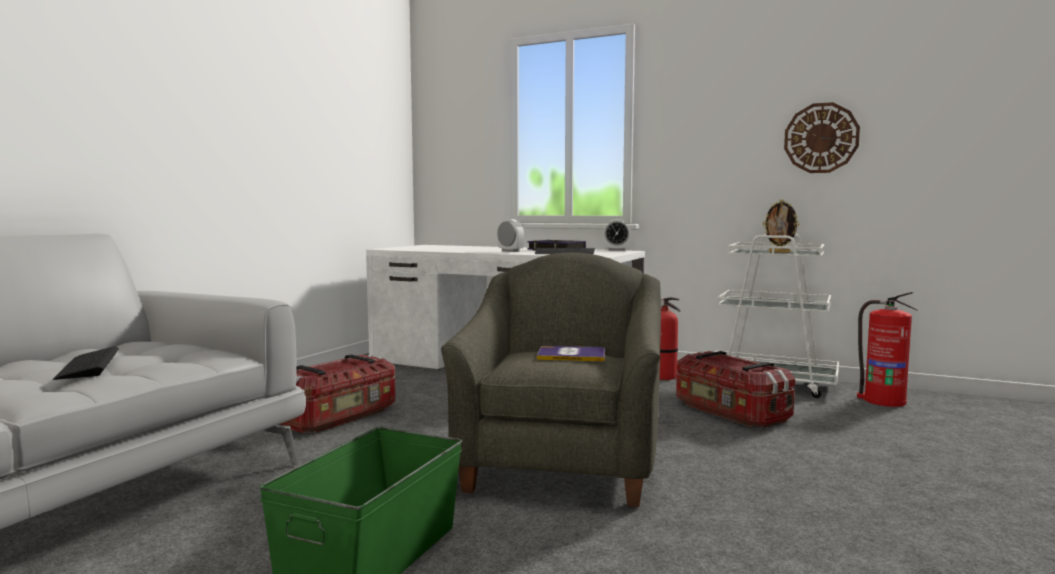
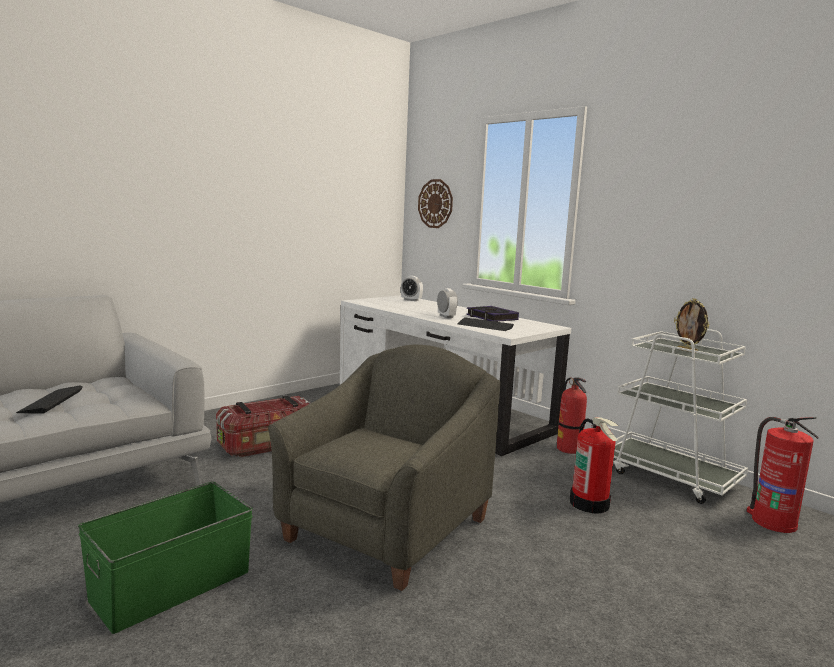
camera: 20 degrees right, 5 degrees up
(571, 355) = (386, 444): book -> none
(616, 250) = (544, 324): alarm clock -> alarm clock (411, 300)
(729, 412) = (590, 504): storage box -> fire extinguisher
(821, 138) = (756, 235): wall clock -> wall clock (435, 203)

